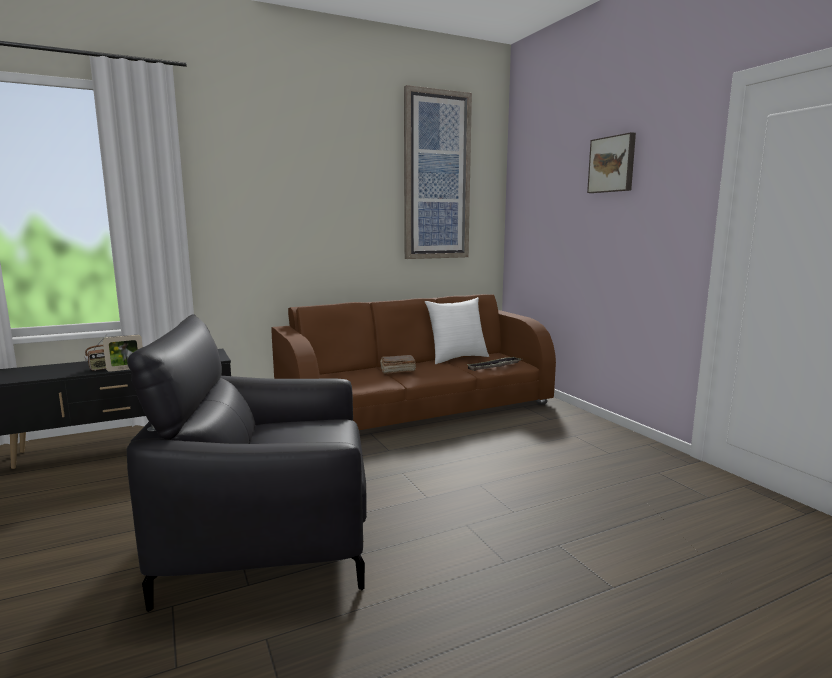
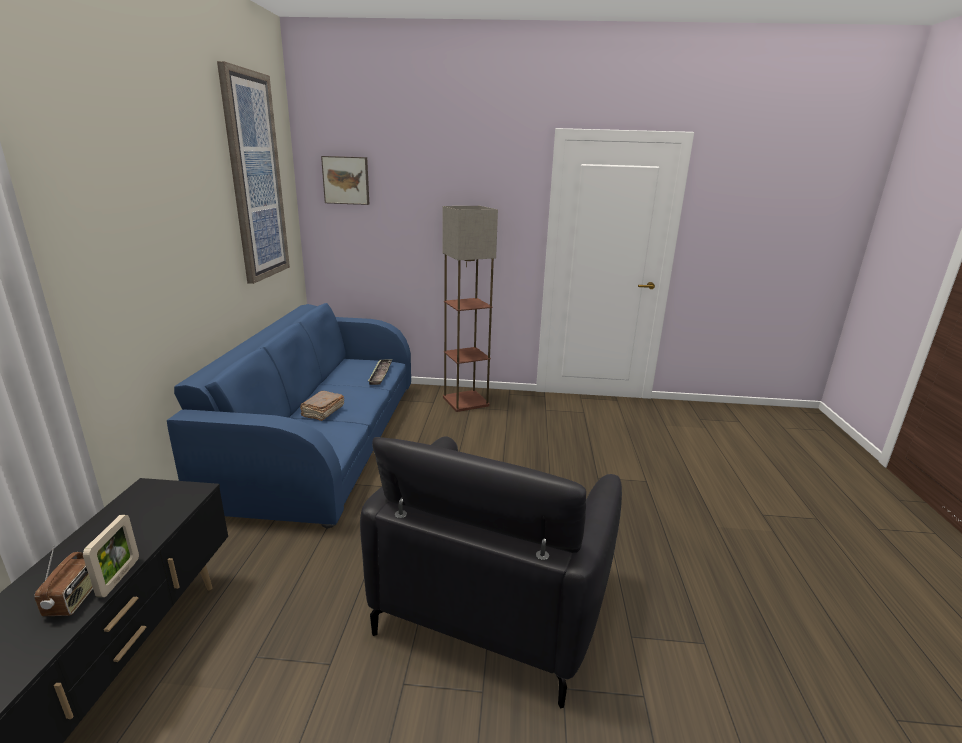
camera: 60 degrees left, 10 degrees up
(415, 406) = (323, 440): brown sofa -> blue sofa
(457, 358) = (329, 377): white pillow -> none
(581, 430) = (465, 401): none -> floor lamp
(612, 164) = (448, 179): picture -> picture (346, 180)

